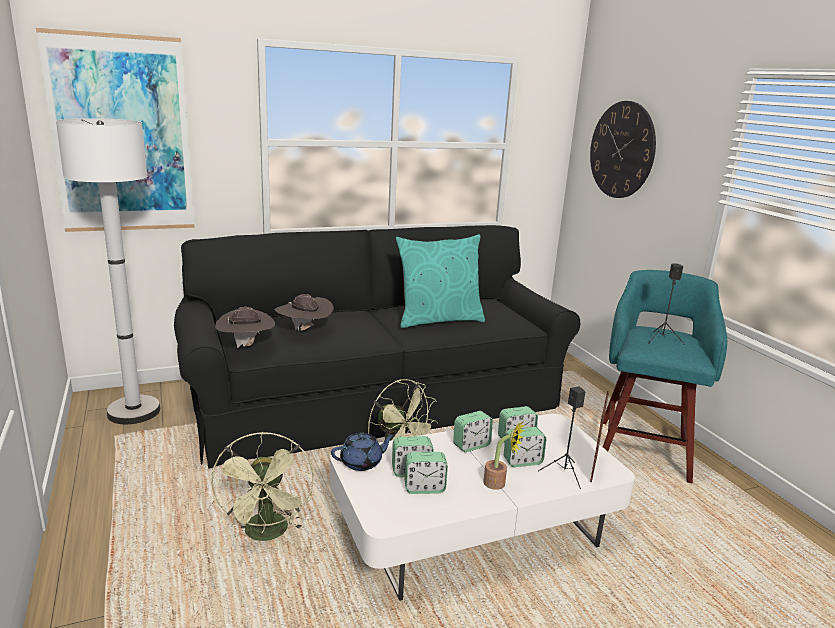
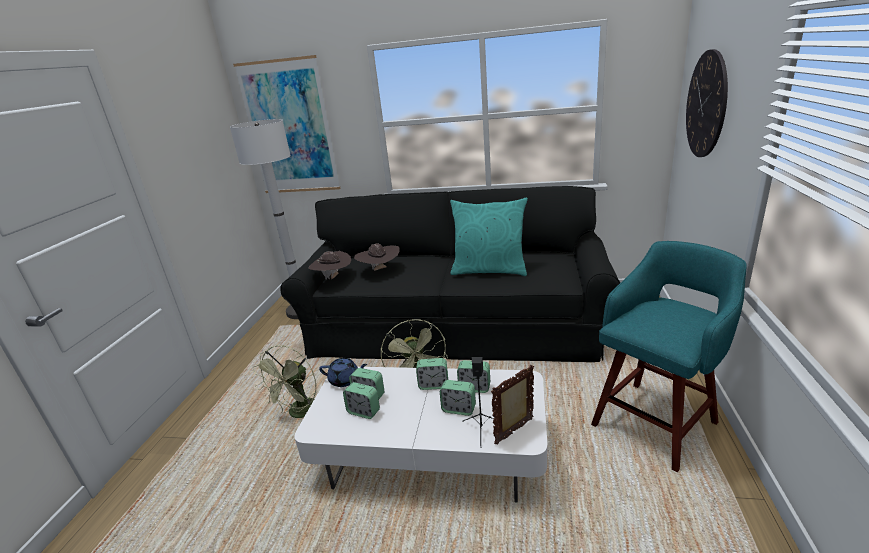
camera: 35 degrees right, 5 degrees up
(498, 484) = (419, 424): potted plant -> none
(662, 339) = (661, 318): black speaker -> none

